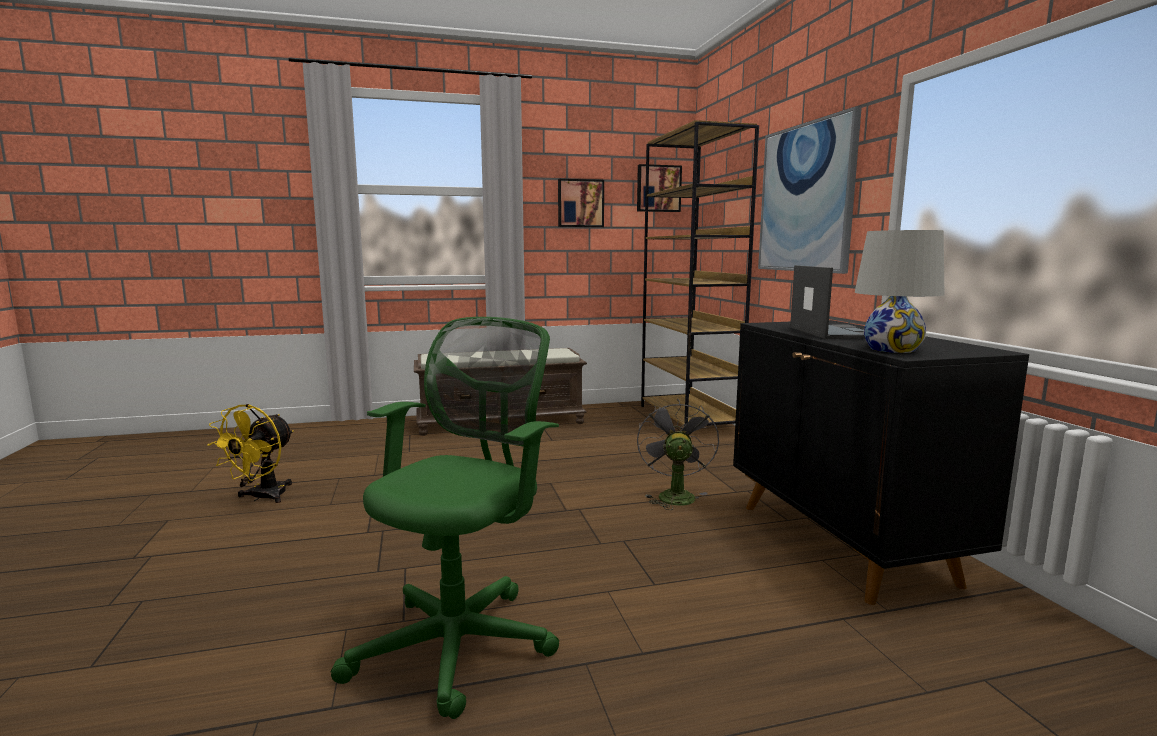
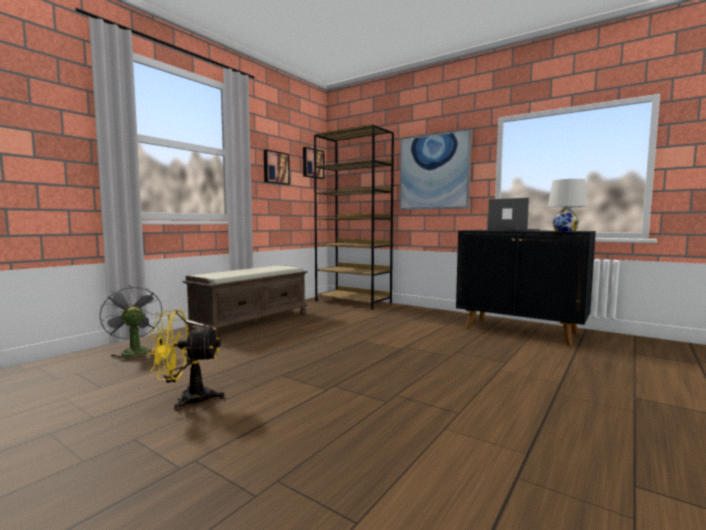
camera: 40 degrees left, 5 degrees down
(262, 497) = (187, 399): yellow fan -> yellow fan turned 105 degrees clockwise
(461, 641) = (501, 408): green office chair -> none
(674, 495) = (429, 331): grey fan -> grey fan (133, 351)

